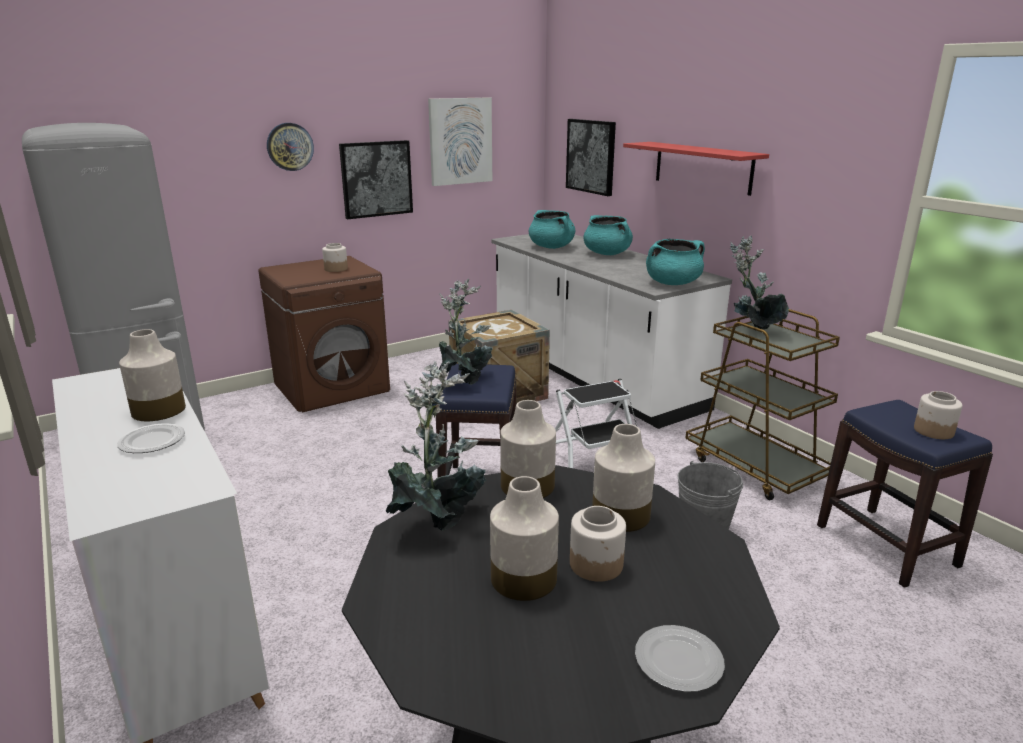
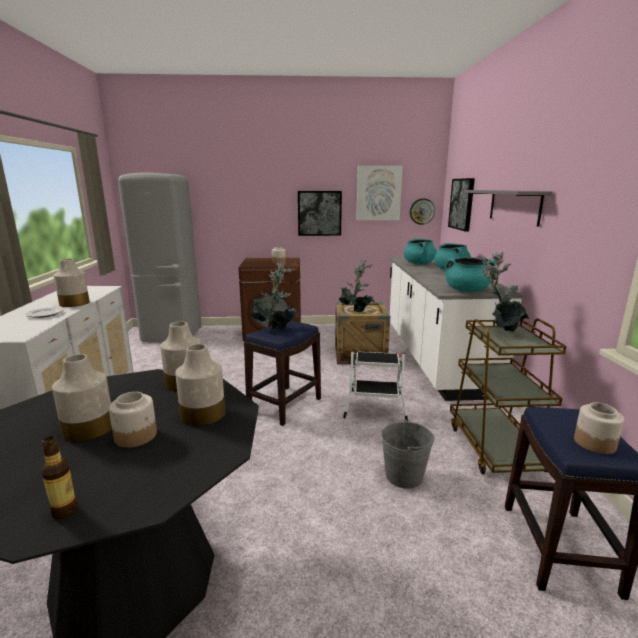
camera: 30 degrees right, 5 degrees down
(290, 146) = (268, 191): wall clock -> wall clock (422, 211)
(438, 519) = (111, 385): potted plant -> potted plant (357, 310)
(677, 661) = (65, 511): plate -> bottle
(702, 167) = (514, 206): red shelf -> grey shelf

